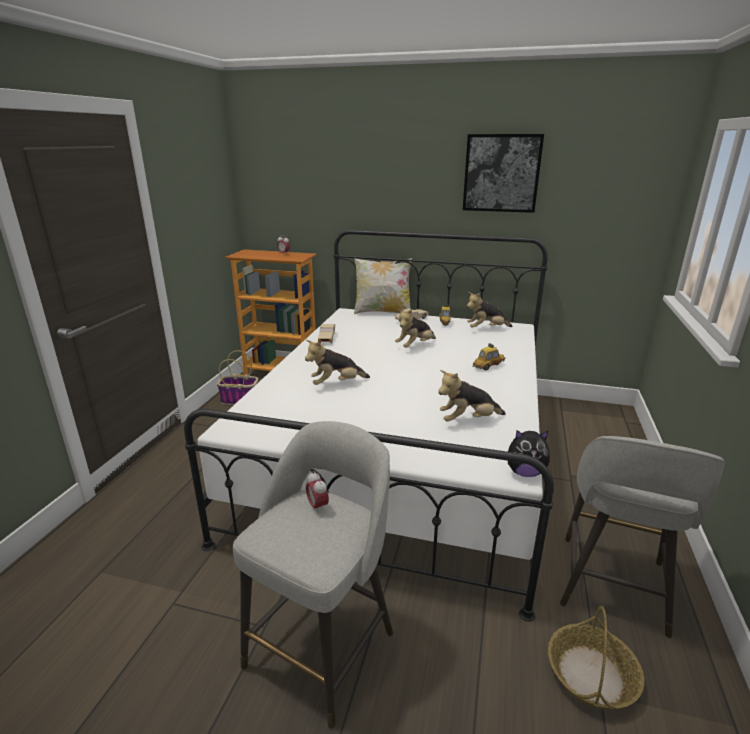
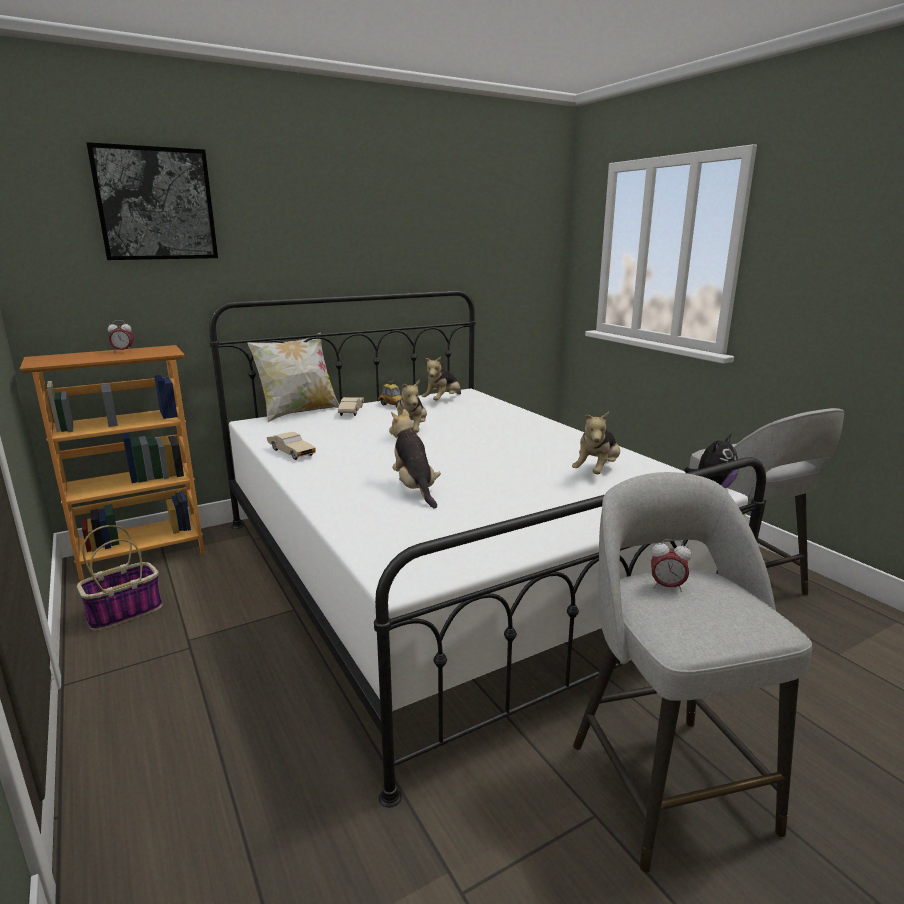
camera: 45 degrees left, 5 degrees down
(336, 384) = (415, 488): plush toy -> plush toy turned 135 degrees clockwise
(489, 366) = (515, 428): toy car -> none
(501, 173) = (414, 217): picture -> picture (155, 204)
(591, 675) = (819, 647): basket -> none

